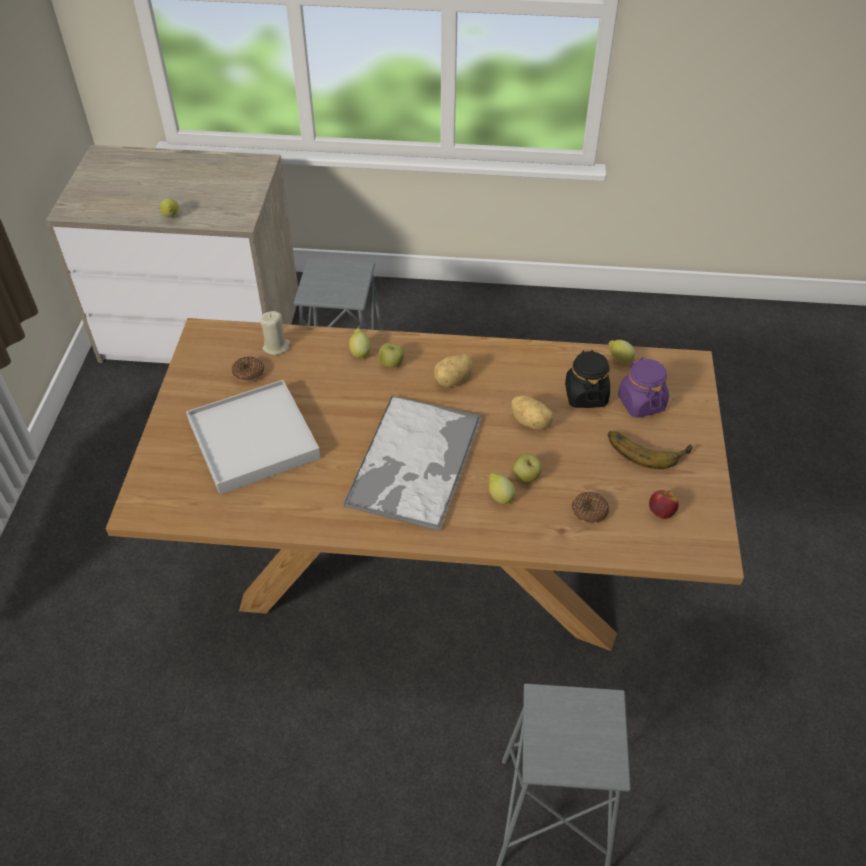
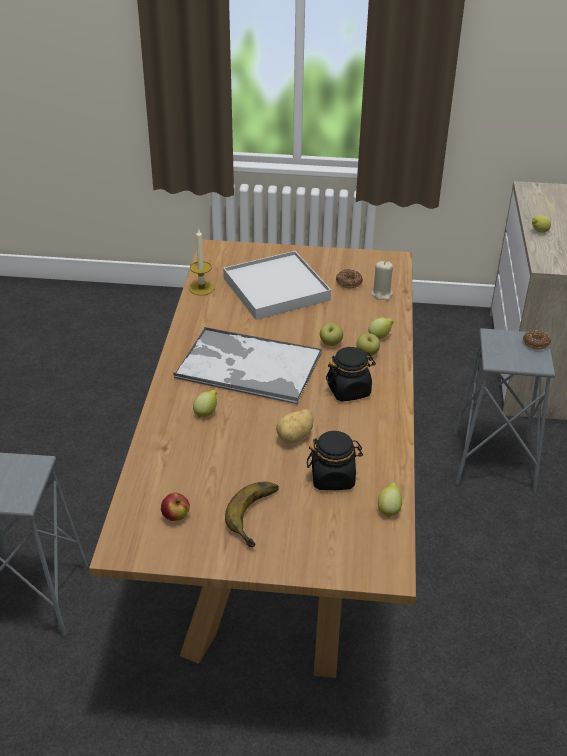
camera: 90 degrees right, 10 degrees down
(241, 517) = (201, 288): none -> candle
(453, 380) = (349, 390): potato -> black jar
(526, 477) = (227, 430): apple -> apple (331, 344)
(589, 511) = (183, 467): donut -> donut (536, 343)
(641, 403) = (323, 519): purple jar -> none

